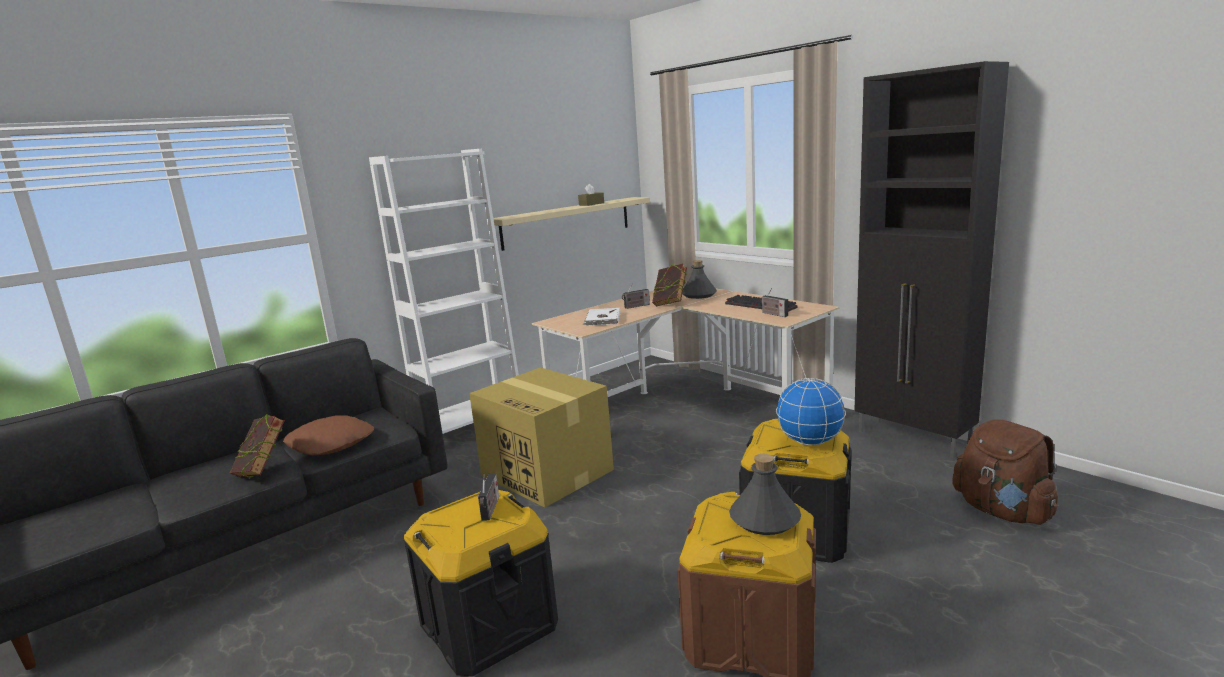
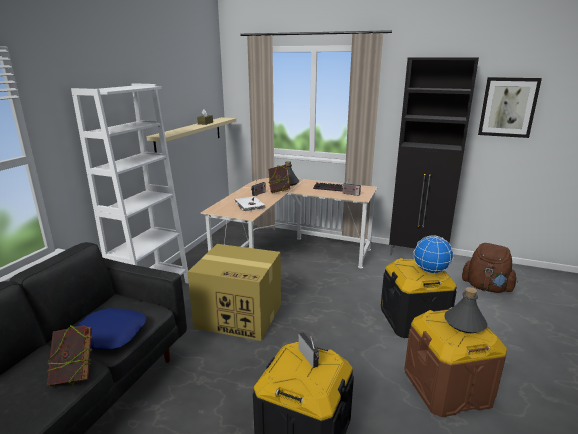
camera: 30 degrees left, 5 degrees up
(331, 443) = (110, 334): brown pillow -> blue pillow
(1080, 152) = (508, 107): none -> picture

